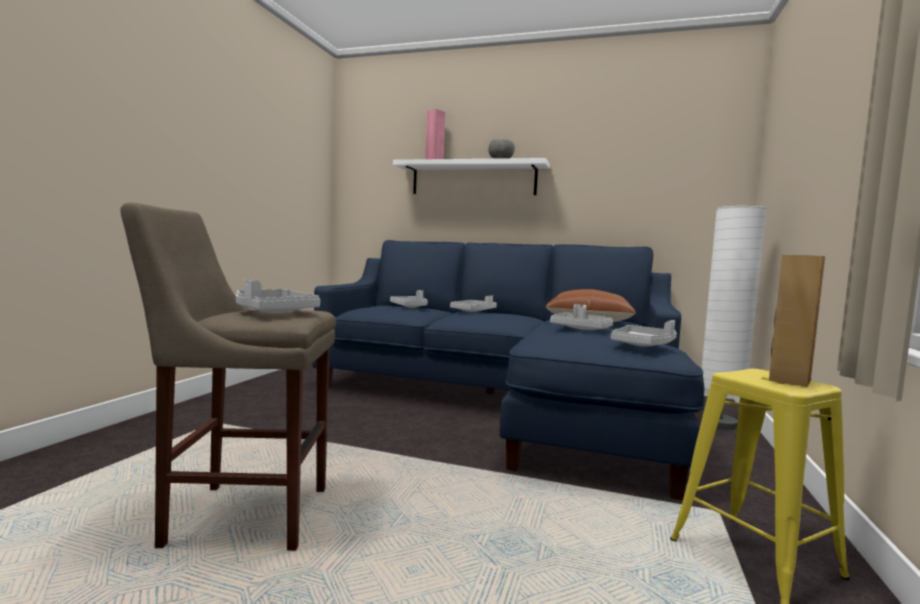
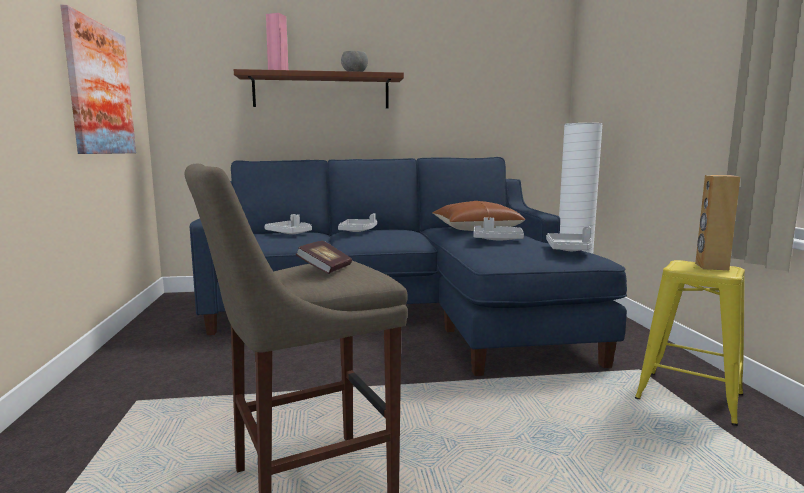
camera: 25 degrees left, 5 degrees up
(272, 312) = (325, 270): grey tray -> book
(276, 176) = (100, 89): none -> picture
(473, 179) = (321, 91): white shelf -> brown shelf

